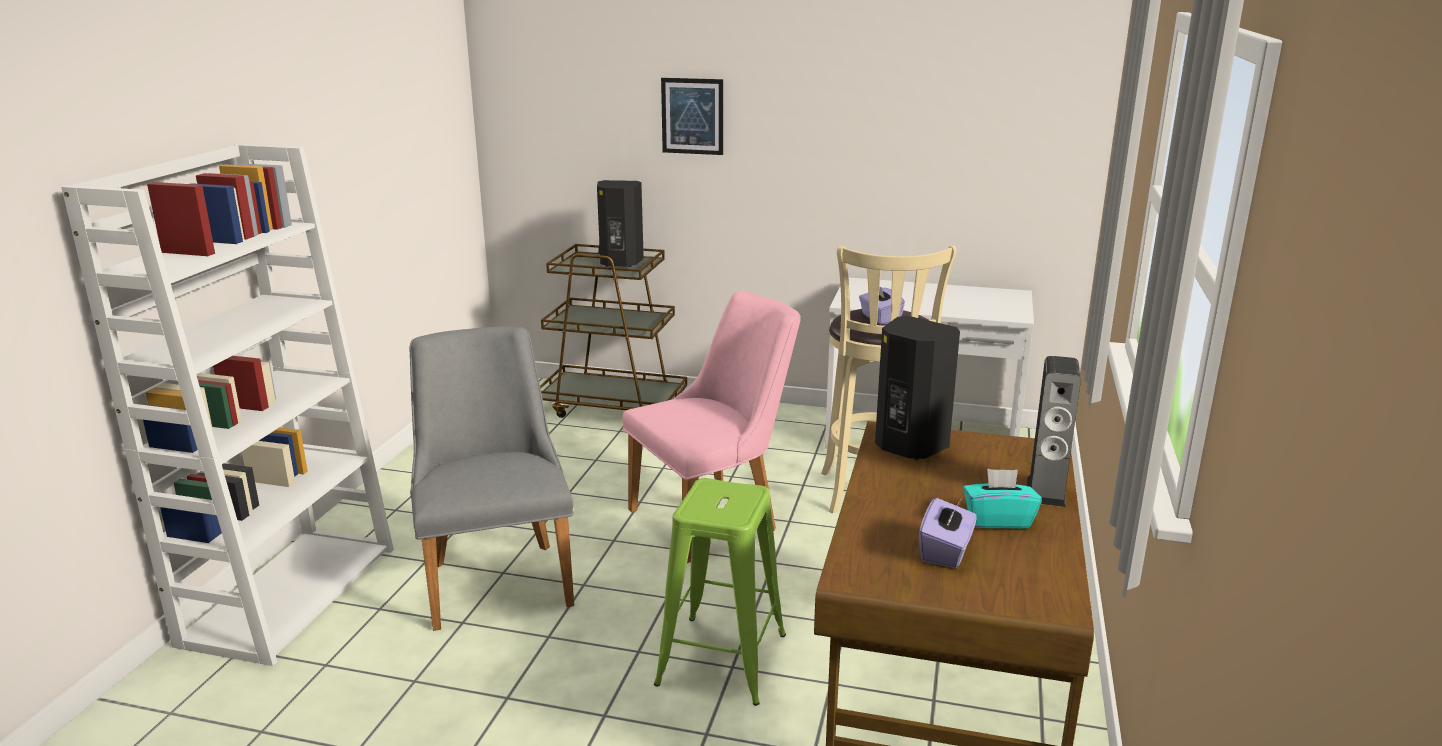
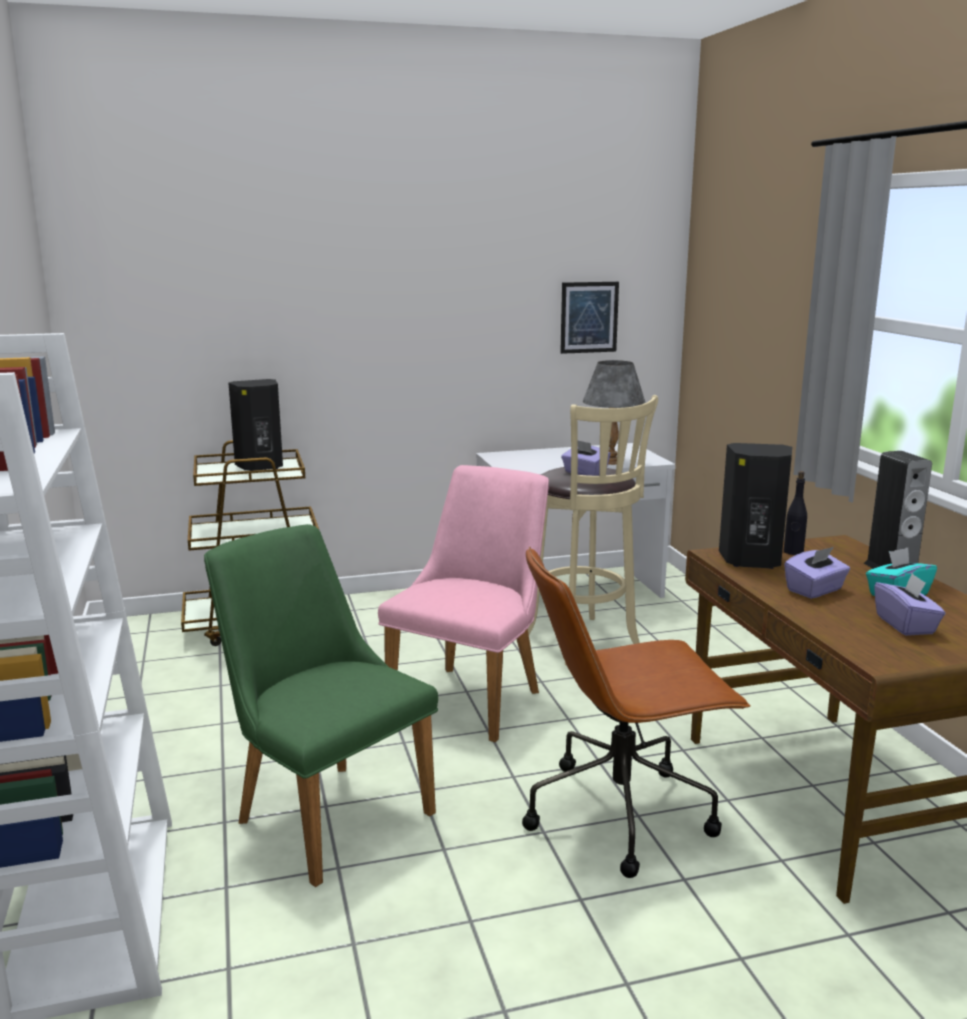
camera: 30 degrees left, 5 degrees down
(497, 575) = (322, 811): grey chair -> green chair
(692, 116) = (316, 309): picture -> picture (589, 317)
(721, 660) = (622, 813): green stool -> brown office chair
(918, 492) = (815, 590): none -> purple tissue box
(965, 309) = (611, 462): none -> grey table lamp
(971, 447) = (793, 552): none -> black bottle

